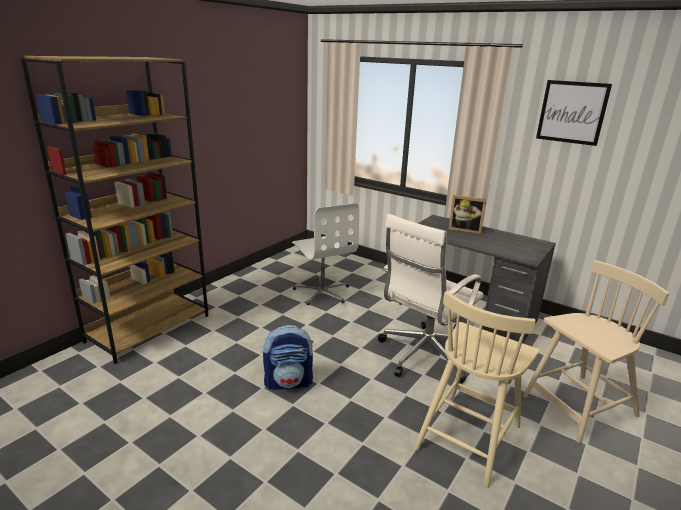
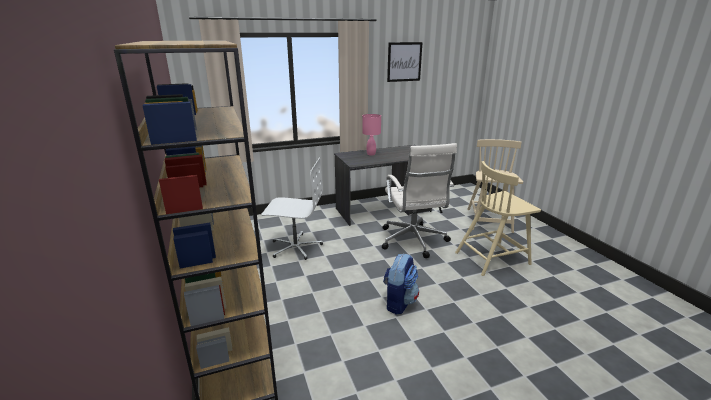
camera: 55 degrees left, 0 degrees up
(465, 230) = (371, 154): picture frame -> pink table lamp
(468, 435) = (493, 258): beige chair -> beige chair turned 90 degrees clockwise

